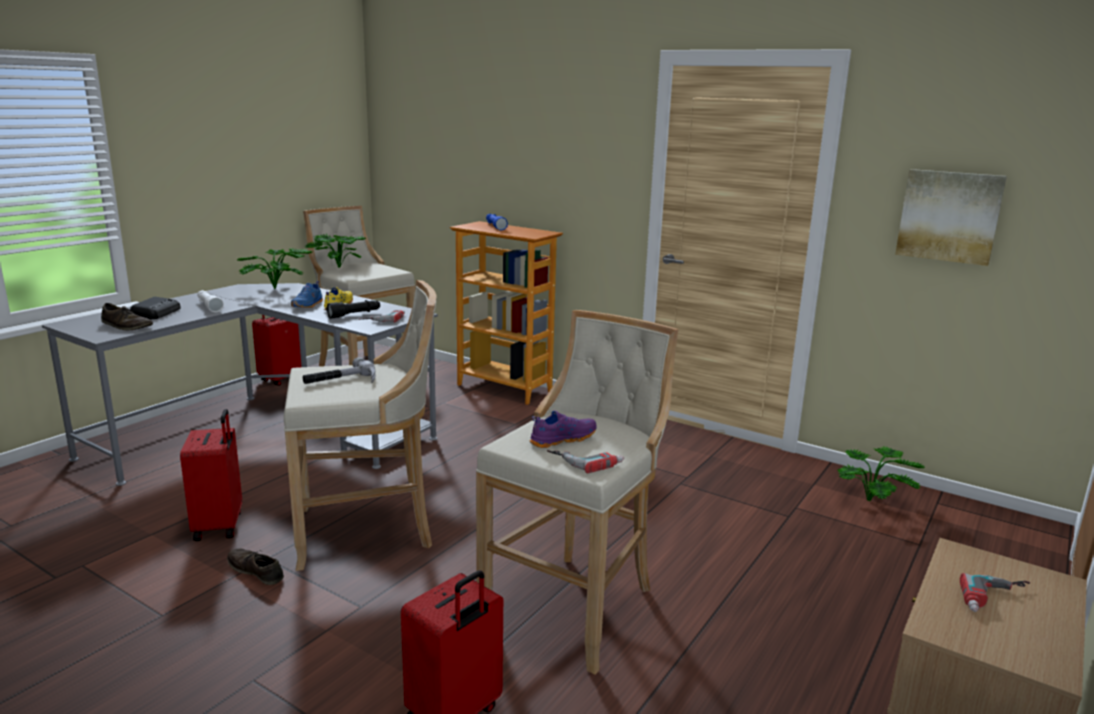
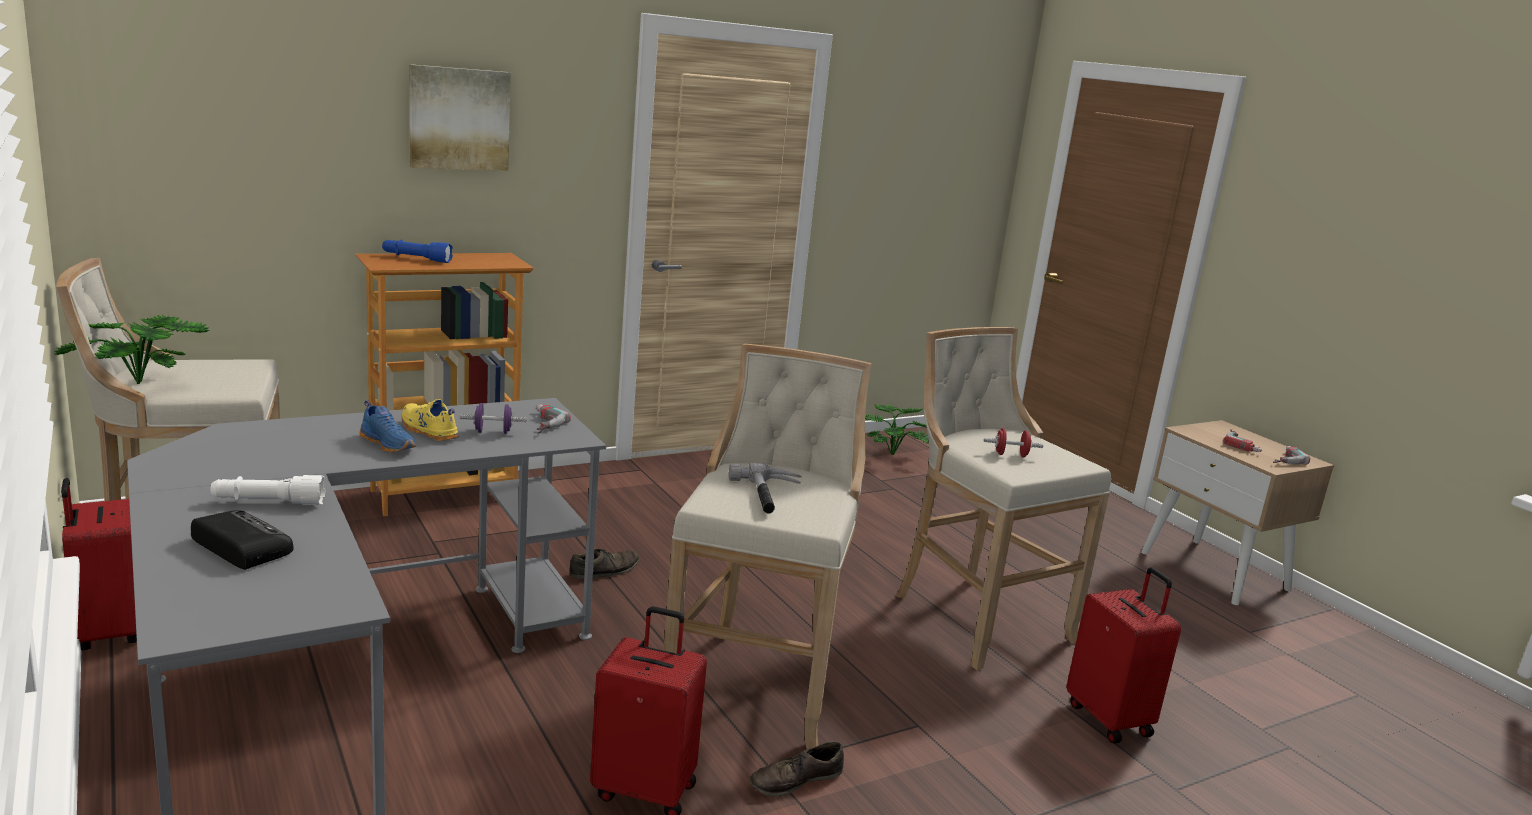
camera: 65 degrees left, 0 degrees up
(127, 326) = (301, 579): brown shoe -> brown shoe (604, 570)
(277, 289) = (240, 443): potted plant -> none
(354, 315) = (493, 432): black flashlight -> purple dumbbell
(562, 439) = (1011, 455): purple shoe -> red dumbbell
(586, 460) = (1060, 460): power drill -> power drill (1280, 459)
(949, 216) = (903, 189): picture -> picture (459, 118)

